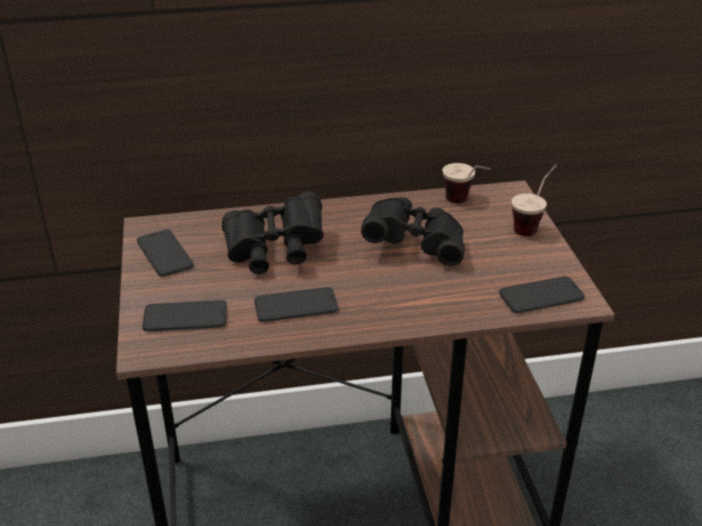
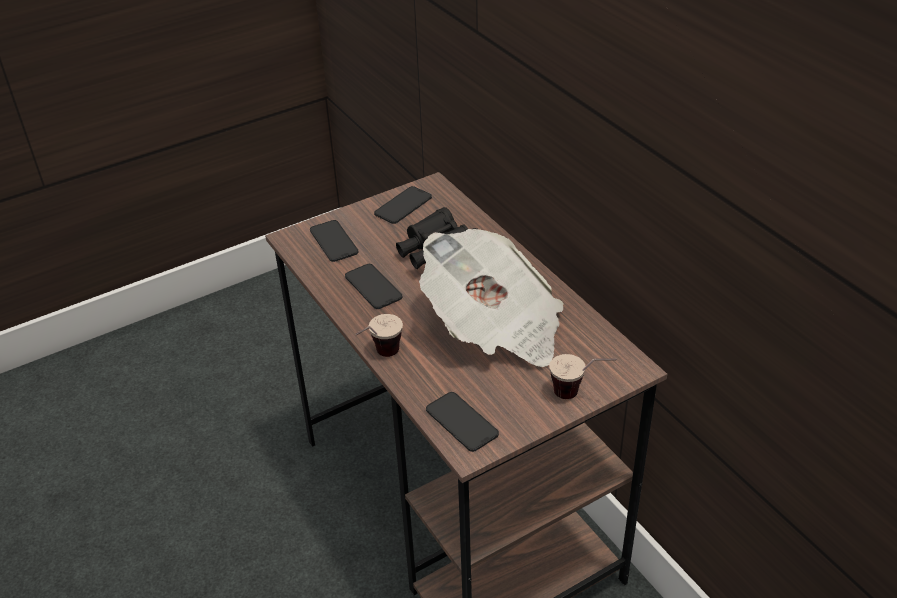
camera: 70 degrees right, 5 degrees up
(415, 245) = (495, 327): black binoculars -> newspaper
(465, 204) = (586, 341): cup -> cup (379, 358)

